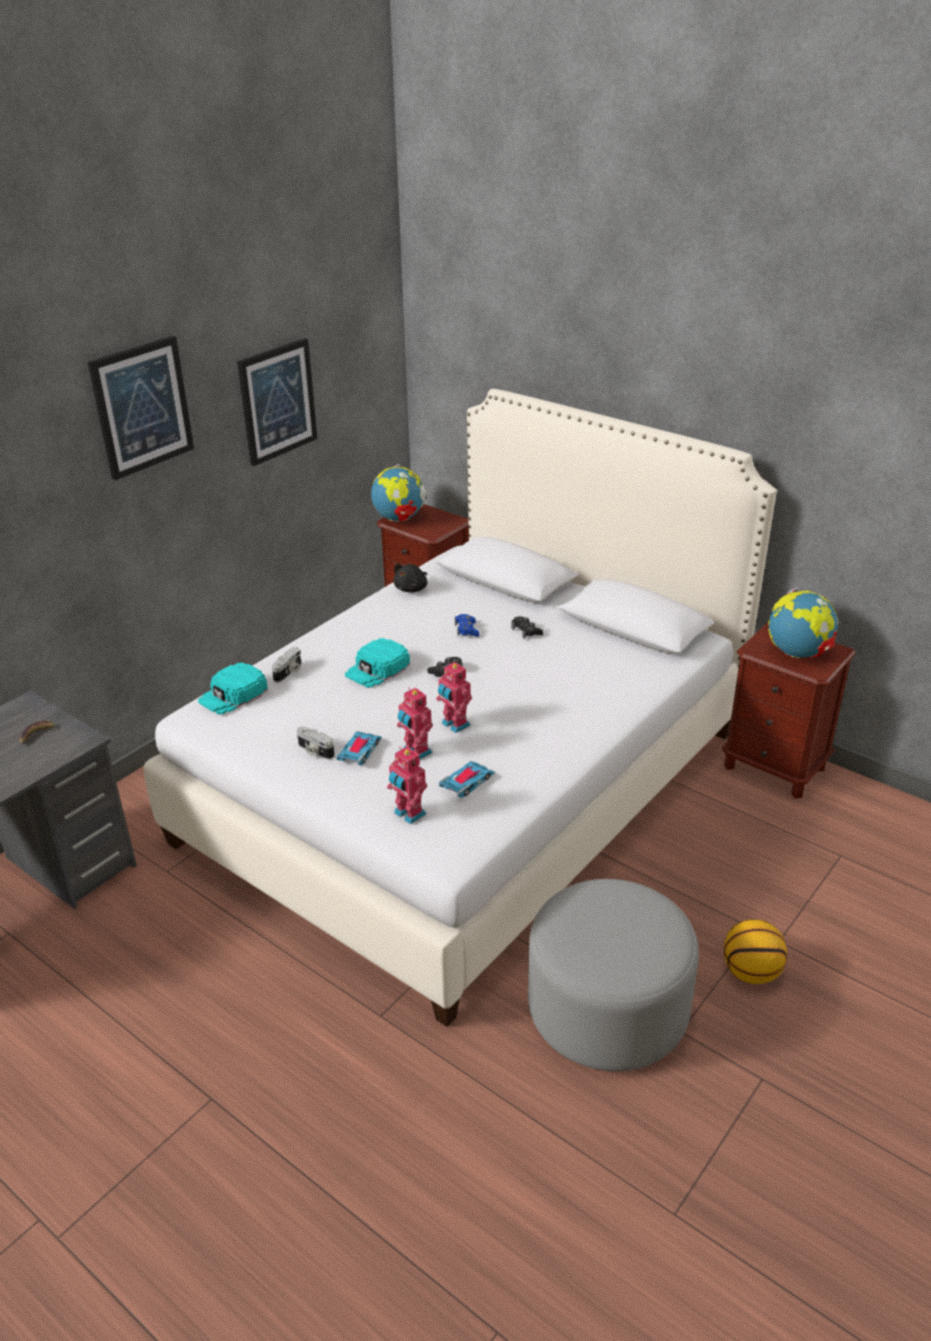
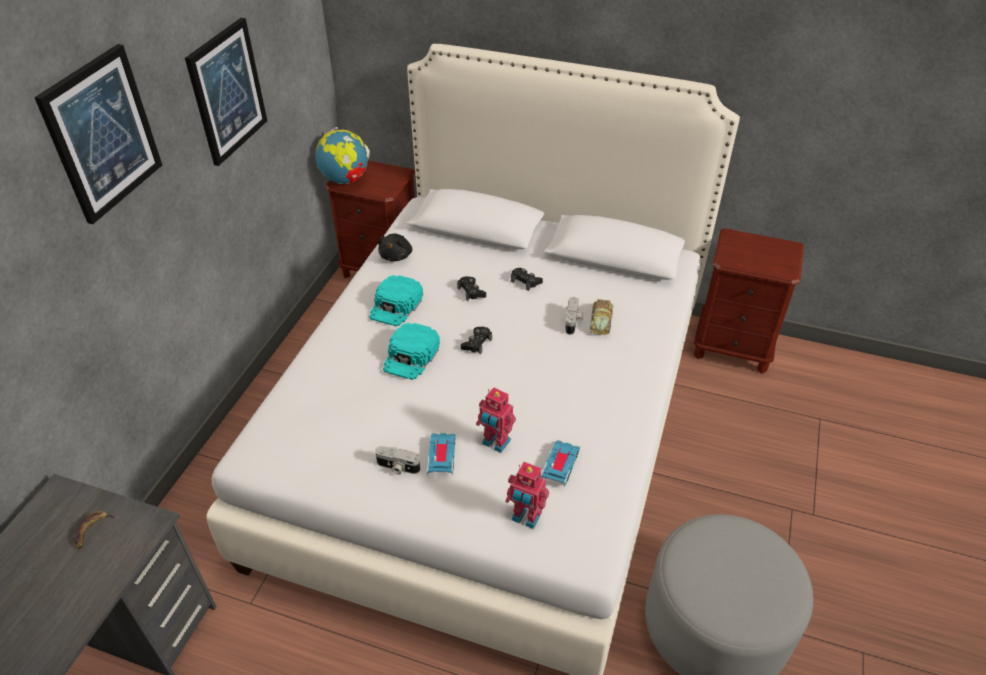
camera: 20 degrees left, 10 degrees up
(233, 695) = (281, 421): turquoise cap -> turquoise cap (396, 305)
(289, 672) = (325, 379): camera -> camera (573, 322)
(454, 725) = (515, 402): toy robot -> none
(466, 630) = (471, 292): blue game controller -> black game controller
(583, 676) = (601, 320): none -> toy car
(751, 972) = (807, 551): basketball -> none
(798, 653) = (763, 257): globe -> none

